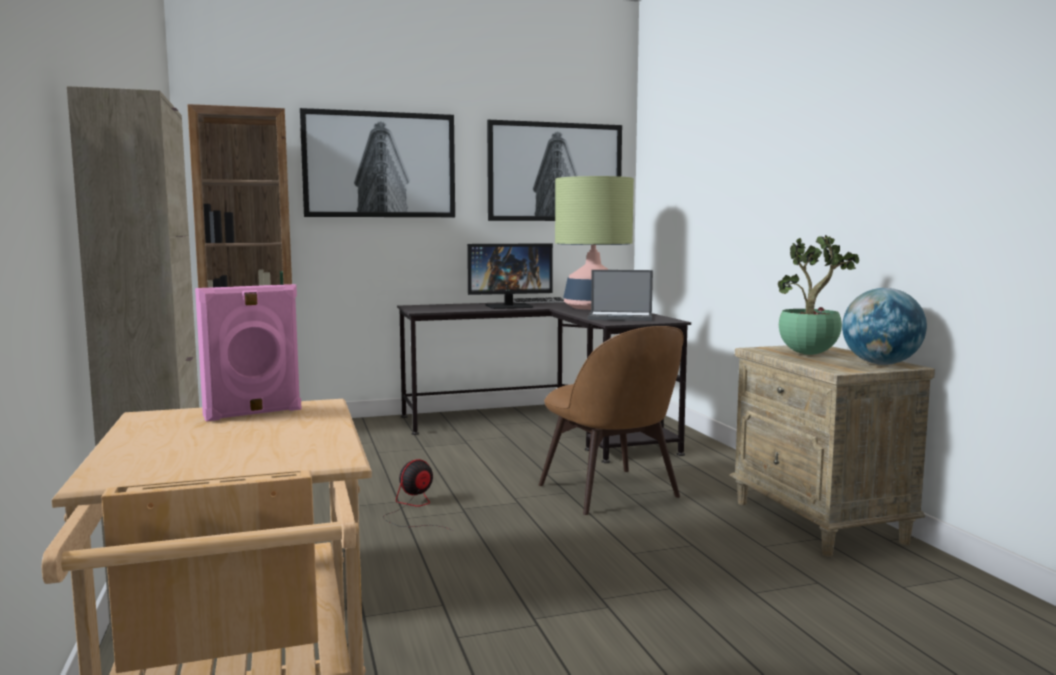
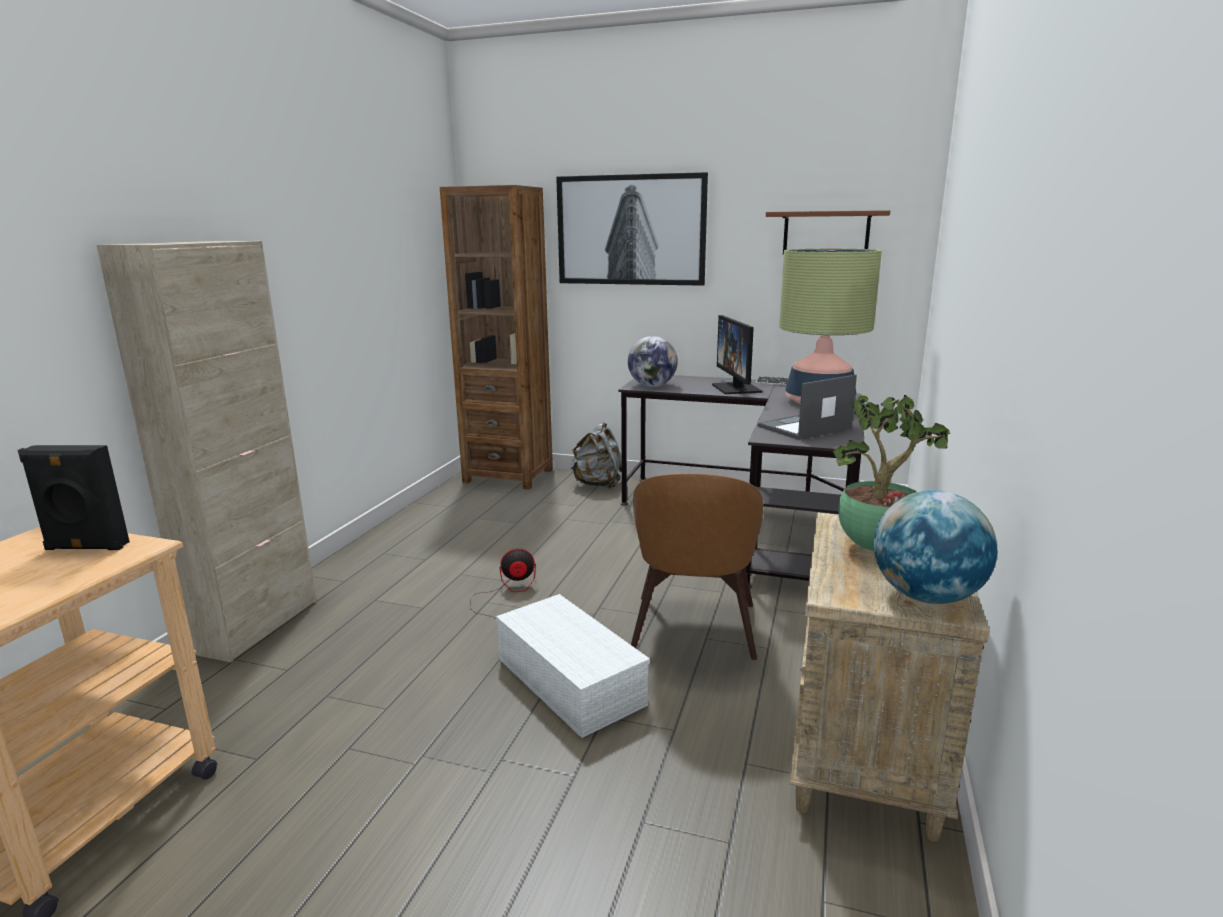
camera: 35 degrees right, 10 degrees up
(253, 413) = (85, 547): pink speaker -> black speaker
(366, 426) = (598, 485): none -> grey backpack
(433, 309) = (652, 386): none -> globe
(509, 306) = (736, 388): monitor -> monitor turned 60 degrees clockwise
(555, 172) = (826, 233): picture -> brown shelf
(569, 543) = (567, 681): none -> white storage box
(621, 317) = (803, 427): laptop -> laptop turned 105 degrees clockwise

